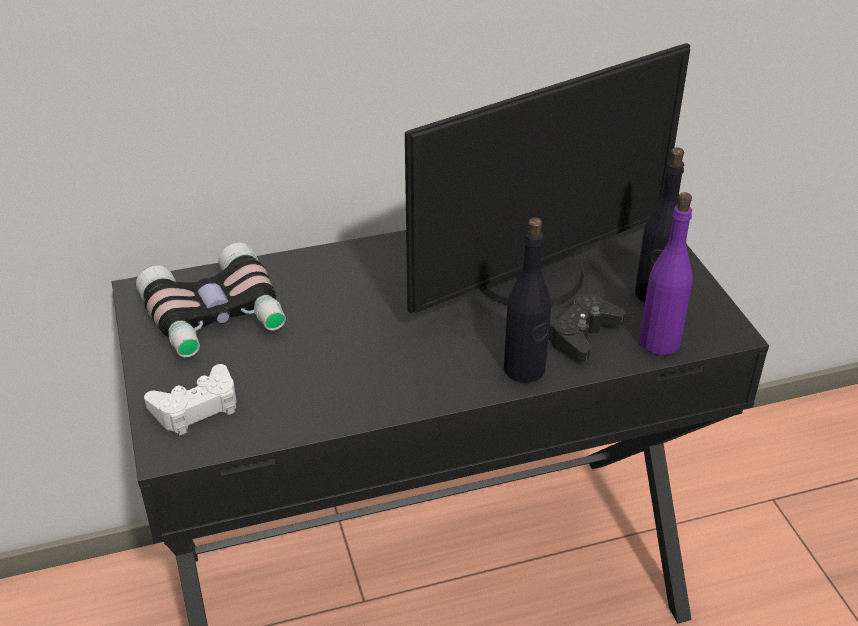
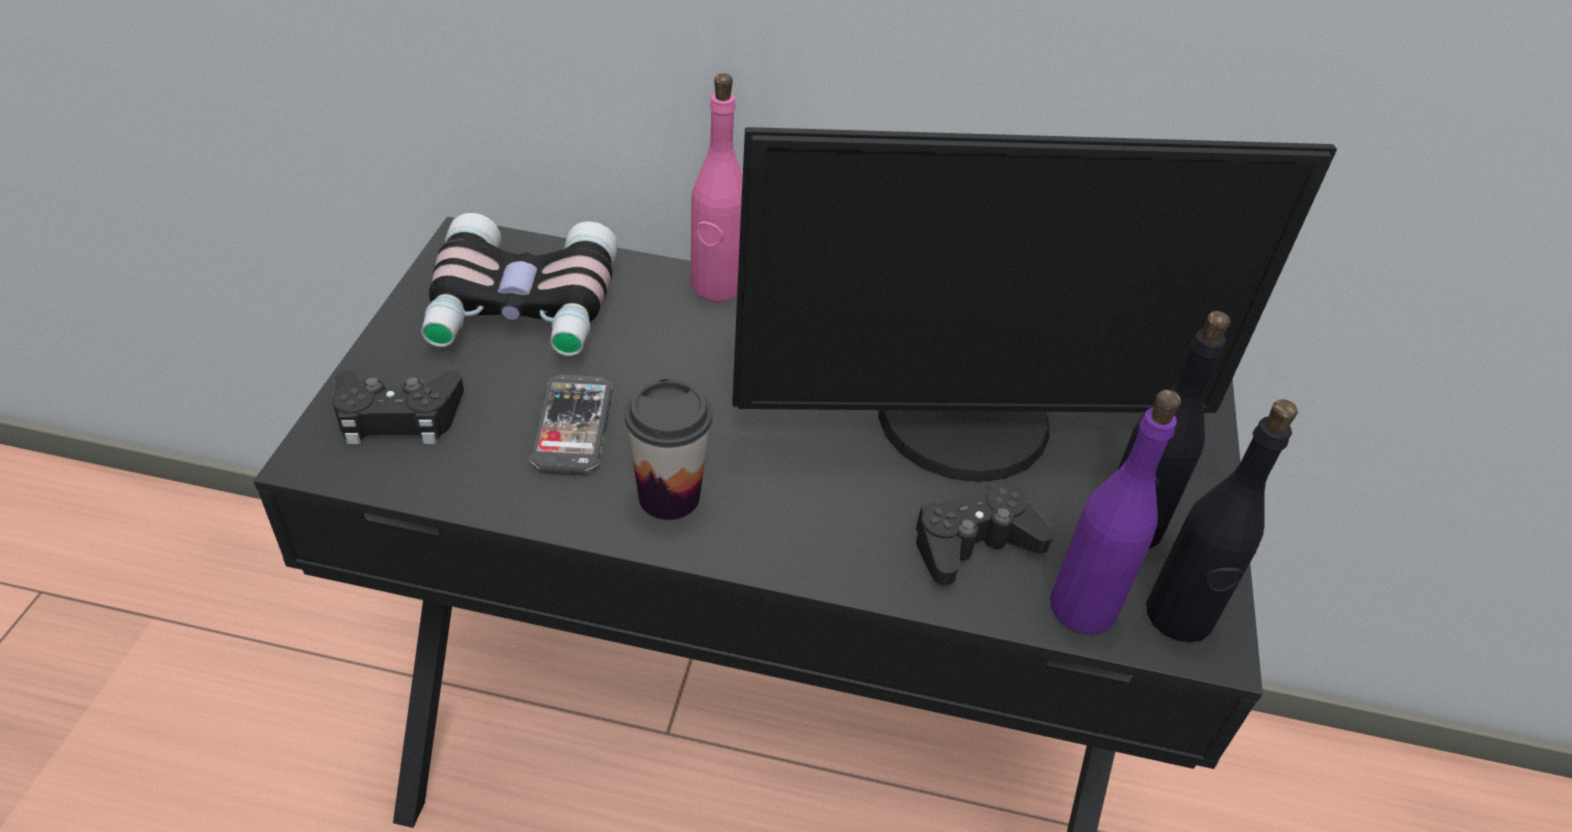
camera: 25 degrees right, 5 degrees up
(196, 407) = (398, 416): white game controller -> black game controller
(311, 369) = (572, 427): none -> phone
(327, 257) = (716, 286): none -> pink bottle
(400, 381) = (669, 496): none -> cup
(524, 369) = (849, 557): black bottle -> black bottle (1179, 616)

